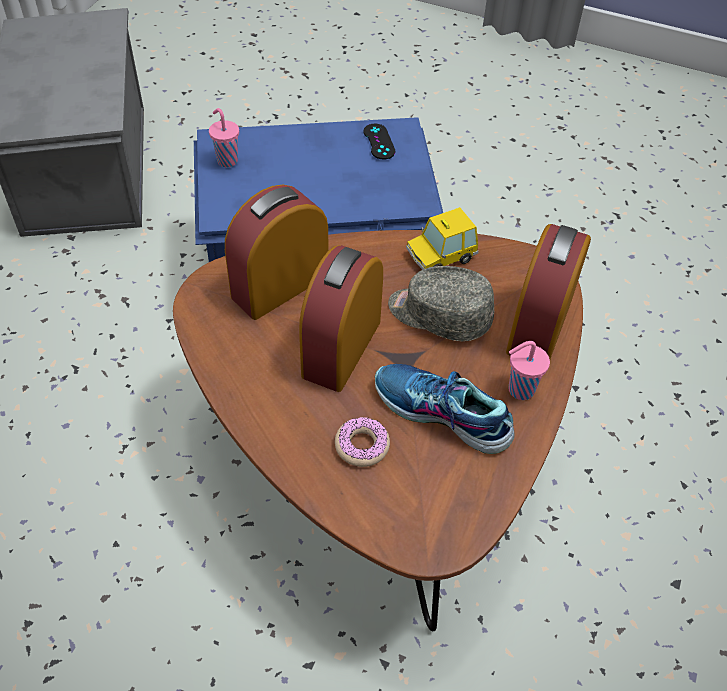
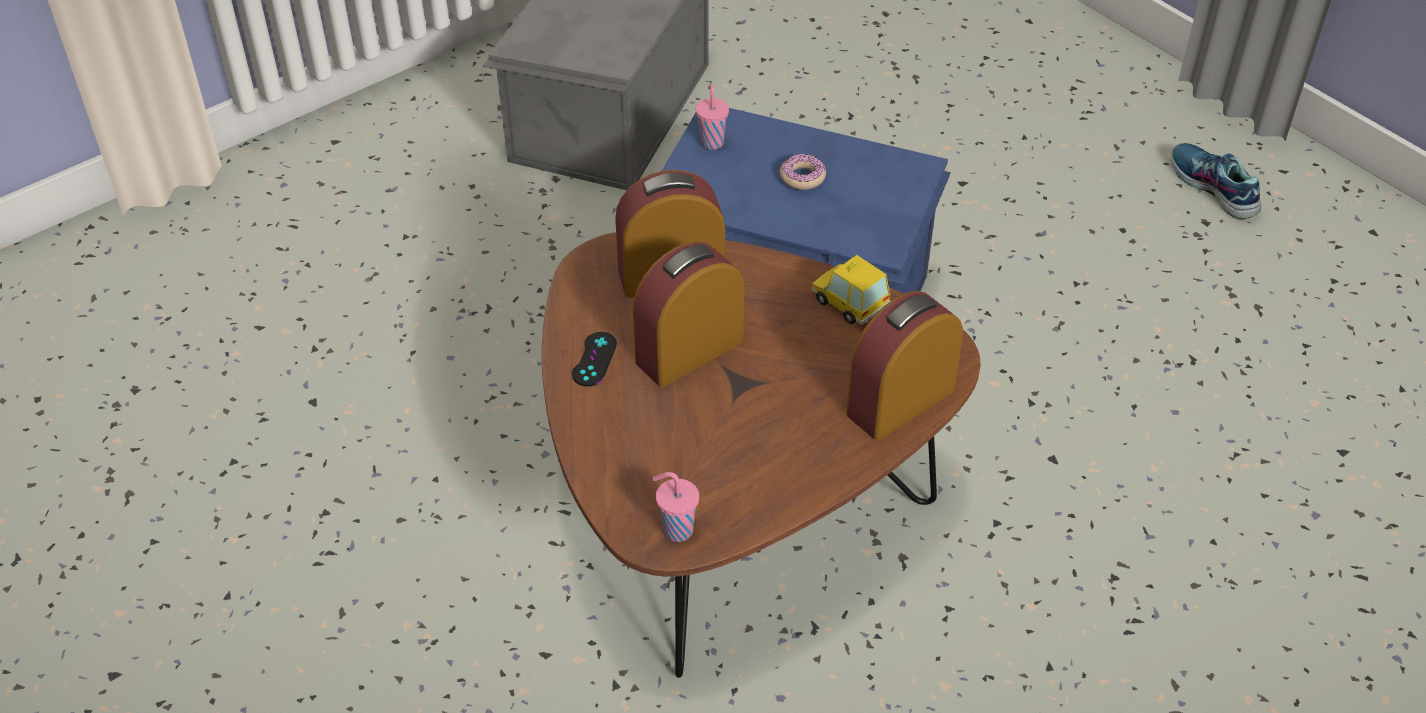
camera: 30 degrees right, 5 degrees down
(362, 446) = (649, 439): donut -> donut (802, 177)
(379, 142) = (884, 172): black game controller -> black game controller (594, 359)
(439, 315) = (805, 356): grey cap -> none
(440, 256) = (849, 302): toy car -> toy car turned 45 degrees clockwise
(441, 414) = (741, 442): shoe -> shoe (1212, 188)
(519, 390) = (833, 450): pink cup -> pink cup (676, 530)

